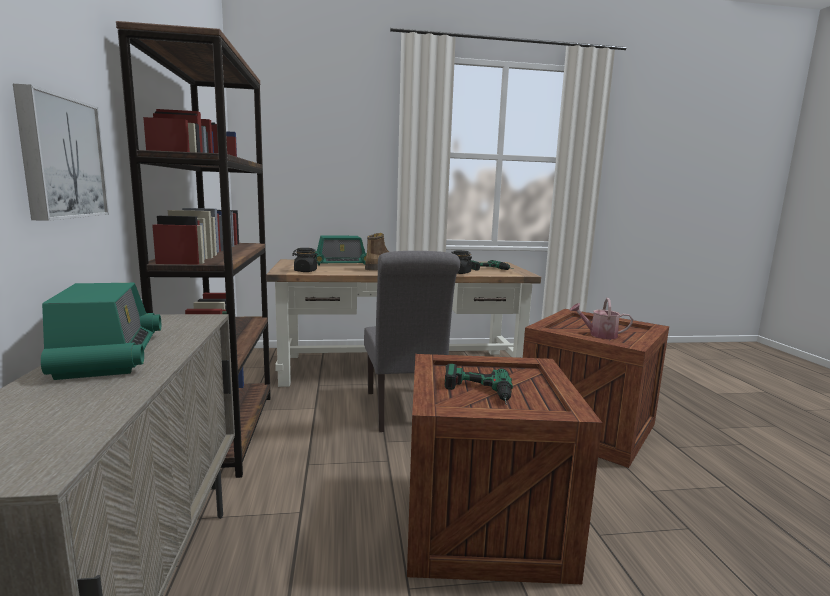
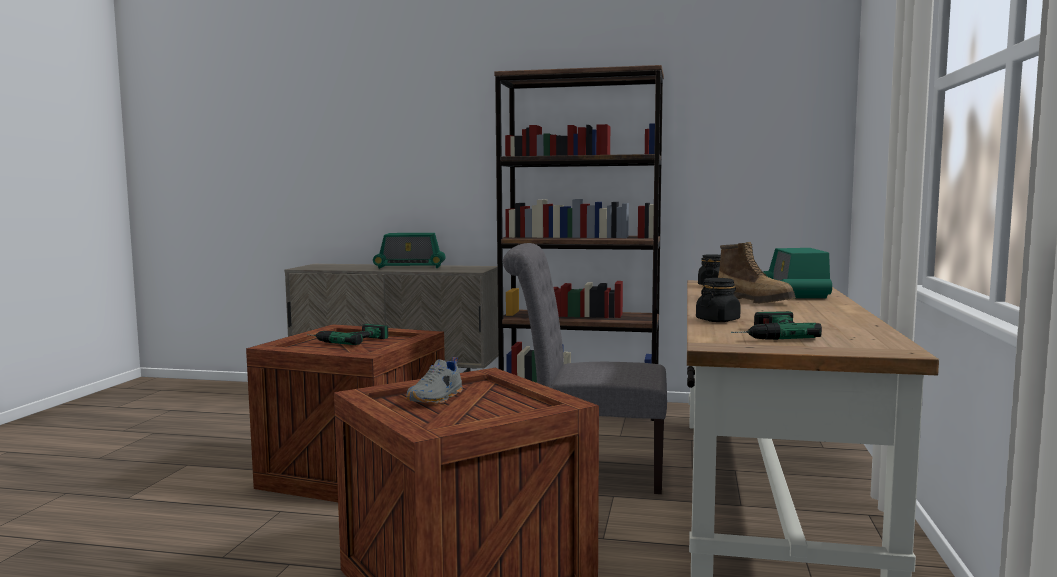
camera: 110 degrees right, 5 degrees down
(59, 158) = (445, 170): picture -> none
(599, 335) = (437, 399): watering can -> grey shoe

